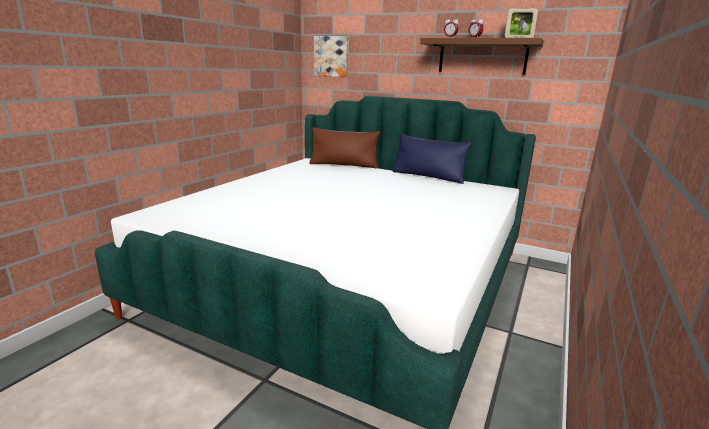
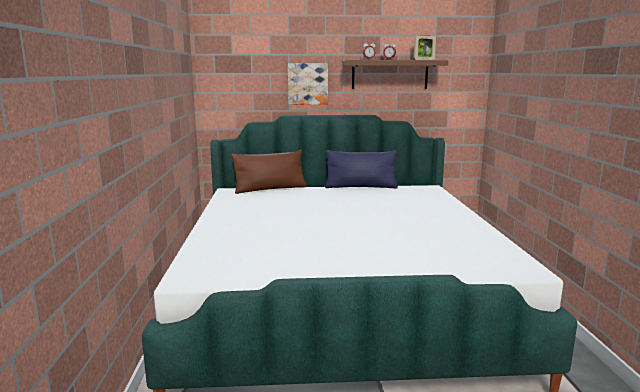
camera: 30 degrees left, 5 degrees down
(331, 56) = (233, 77): picture -> picture (307, 84)

